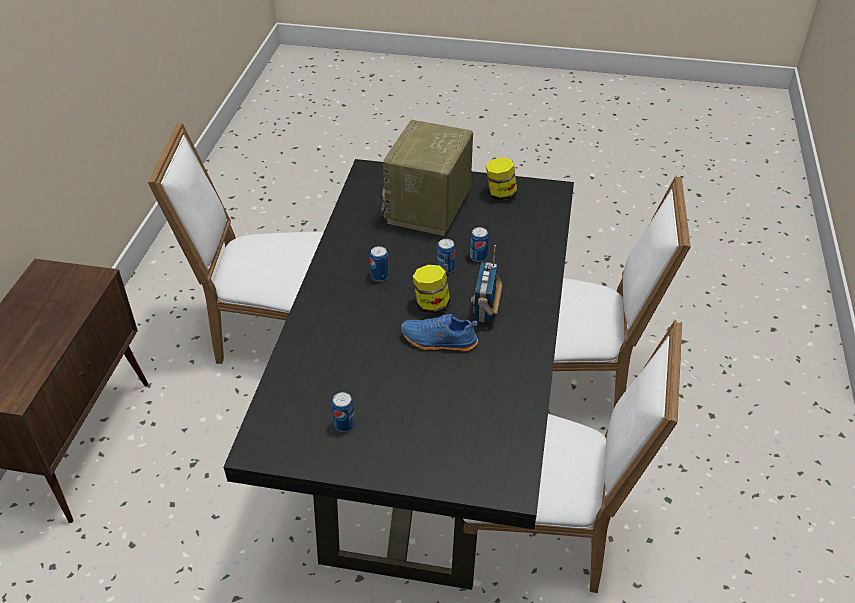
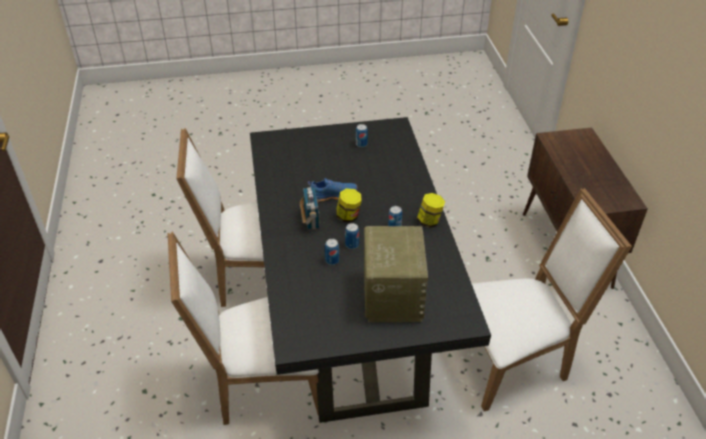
camera: 160 degrees right, 0 degrees up
(500, 194) = (338, 328): jar -> jar (429, 221)

